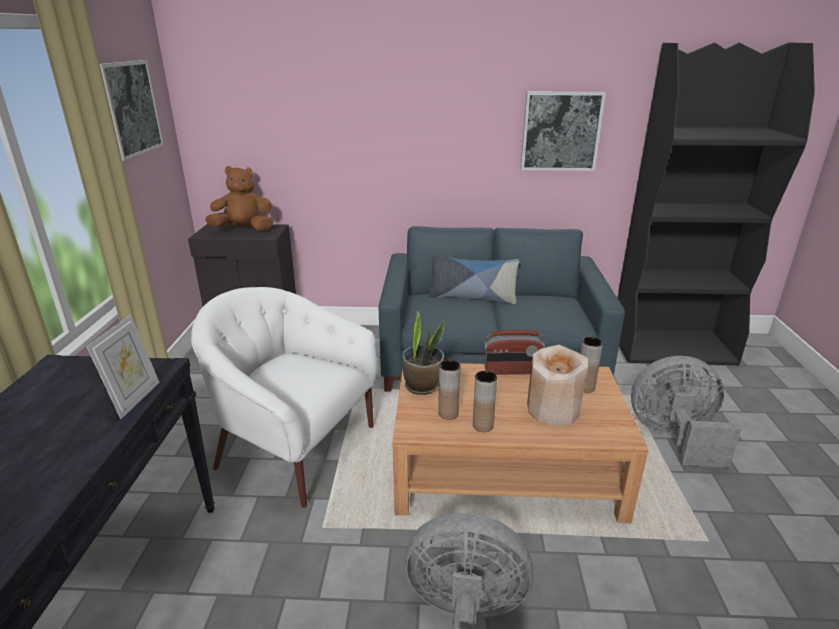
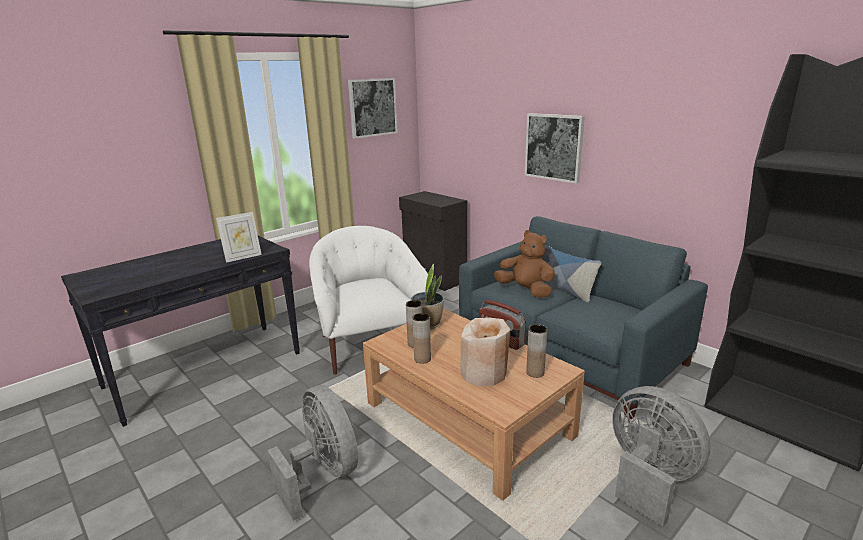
camera: 45 degrees right, 5 degrees down
(244, 230) = (435, 198): brown plush toy -> brown plush toy (526, 291)
(560, 131) = (684, 146): picture -> picture (554, 147)

